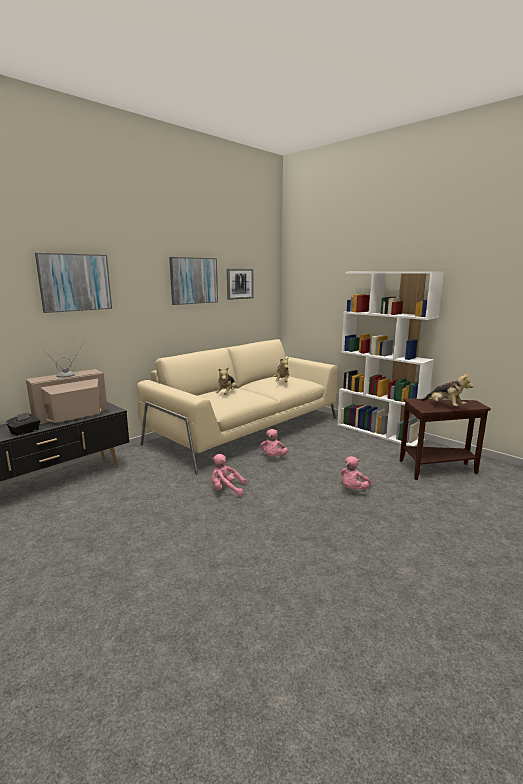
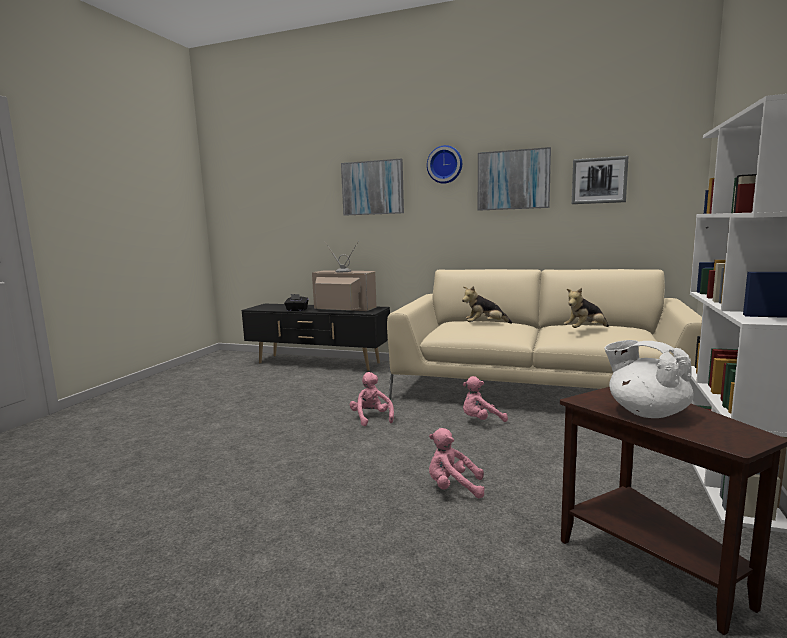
camera: 65 degrees right, 5 degrees down
(144, 264) = (445, 164): none -> wall clock
(444, 406) = (646, 412): plush toy -> white teapot

